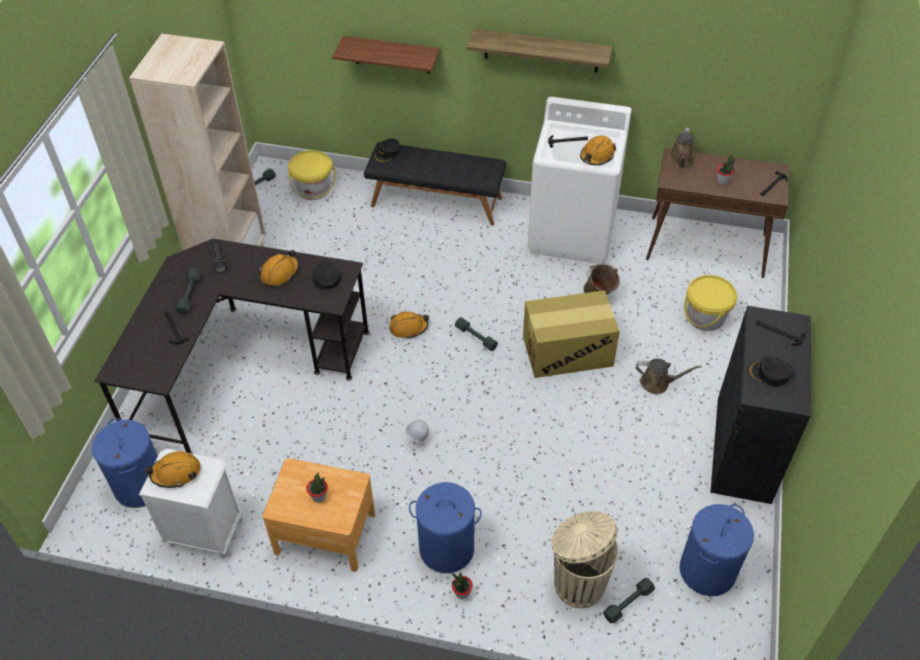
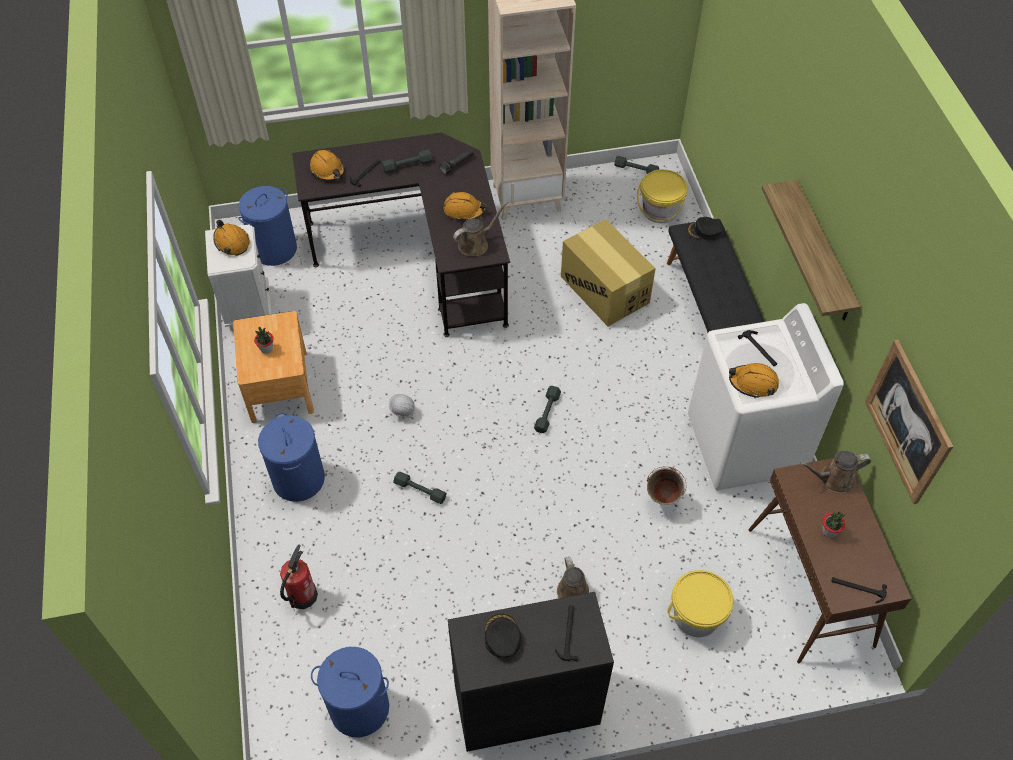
camera: 65 degrees right, 5 degrees up
(326, 278) = (476, 244): black cap -> brown watering can
(392, 55) = (754, 148): shelf -> none
(408, 327) = (529, 354): orange hard hat -> orange hard hat (327, 170)
(462, 593) = (259, 507): potted plant -> none
(568, 351) = (572, 497): cardboard box -> cardboard box (605, 290)
(577, 583) = (302, 596): beige trash can -> fire extinguisher
(628, 603) = (297, 645): grey dumbbell -> grey dumbbell (420, 490)
(712, 71) = (907, 422): none -> picture

